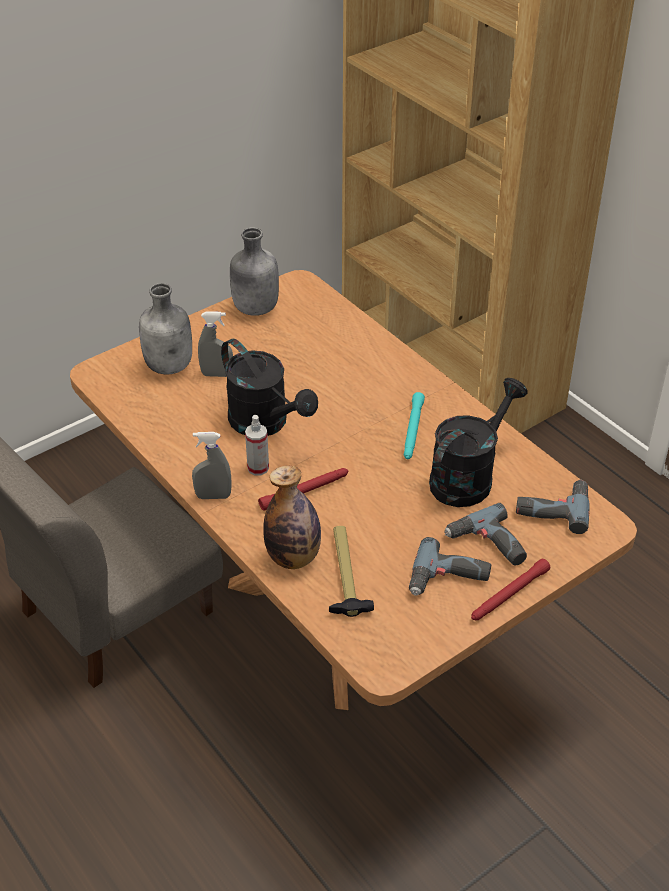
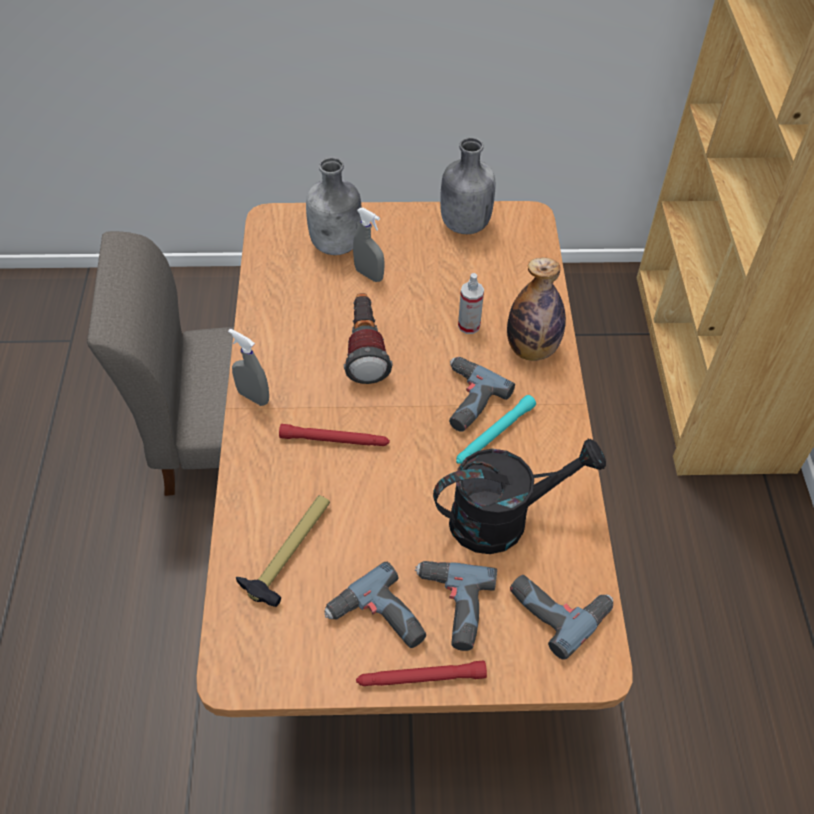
camera: 35 degrees right, 10 degrees up
(258, 468) = (317, 391): spray bottle -> spray bottle (469, 326)
(266, 423) = (365, 349): black watering can -> flashlight
(293, 557) = (262, 503): bottle -> bottle (532, 349)
(371, 420) = (465, 399): none -> power drill

